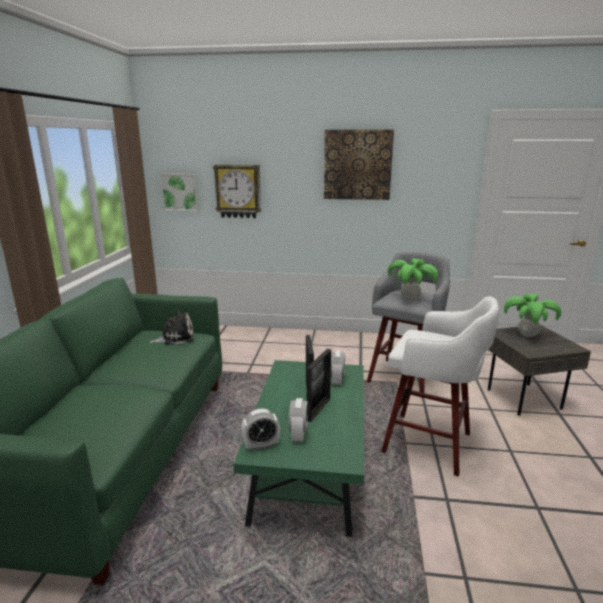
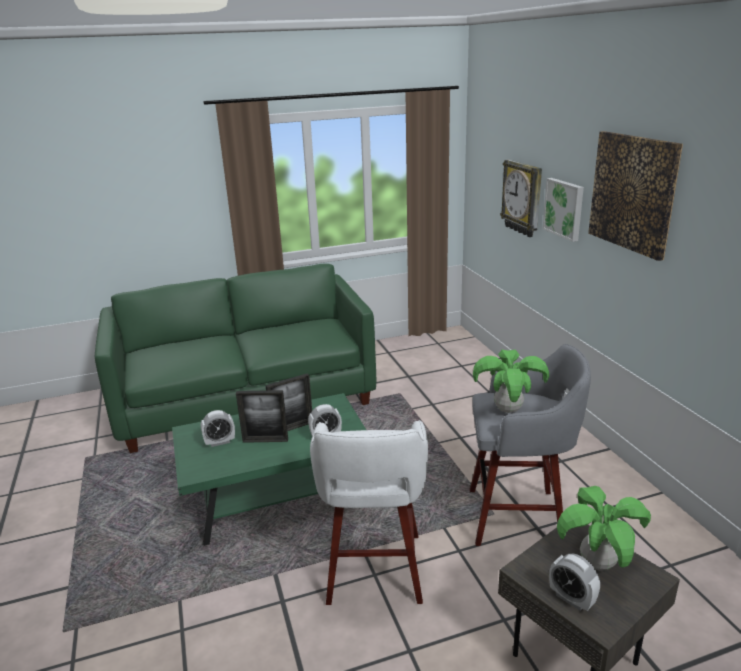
camera: 65 degrees right, 5 degrees up
(175, 338) = (322, 334): plush toy -> none
(180, 192) = (485, 186): picture -> picture (564, 208)
(261, 445) = (198, 430): alarm clock -> alarm clock (571, 599)

